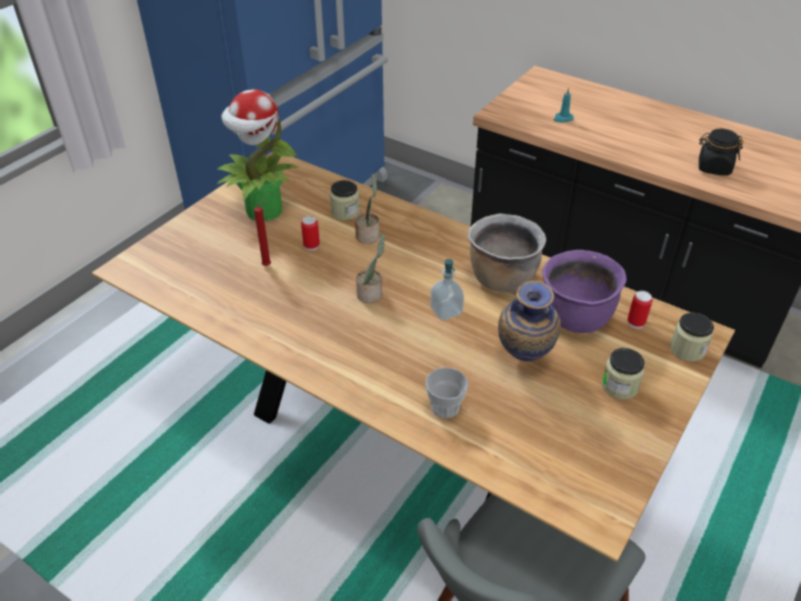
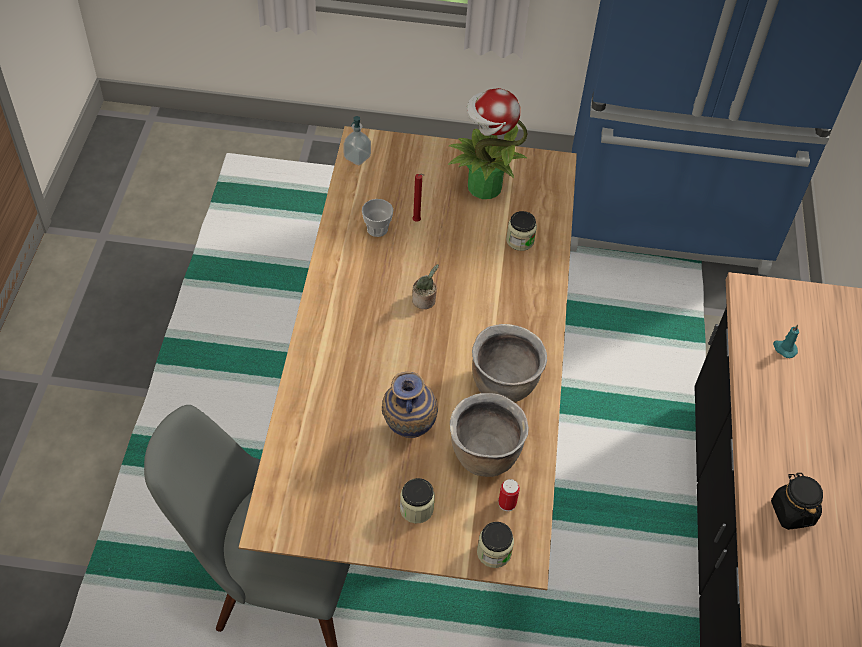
camera: 60 degrees right, 10 degrees up
(311, 245) = (460, 237): can -> none
(368, 235) = (499, 269): potted plant -> none
(445, 407) = (327, 395): cup -> cup (377, 229)
(446, 311) = (435, 358): soap dispenser -> soap dispenser (357, 157)
(575, 318) = (484, 455): purple cooking pot -> brown cooking pot

